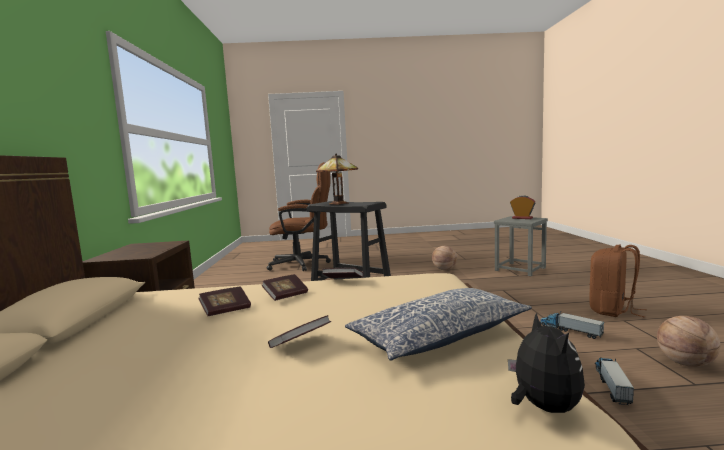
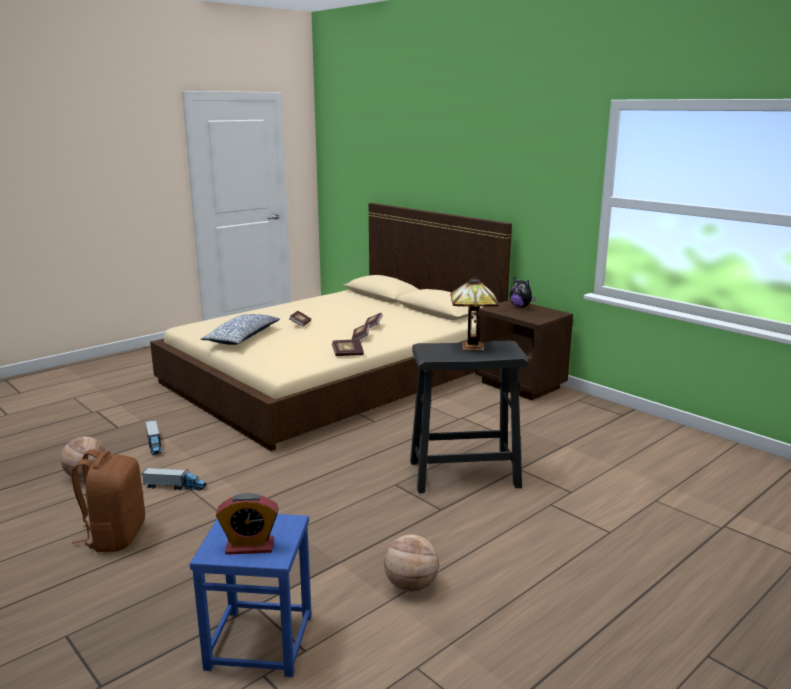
camera: 140 degrees right, 10 degrees up
(305, 264) = (691, 521): brown office chair -> none
(519, 269) = (260, 641): grey stool -> blue stool
(542, 407) = (195, 329): plush toy -> plush toy (521, 306)

